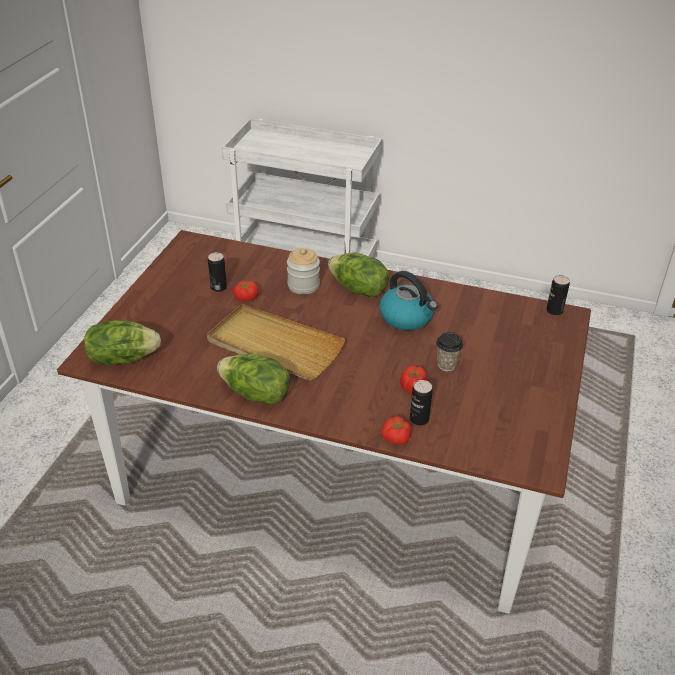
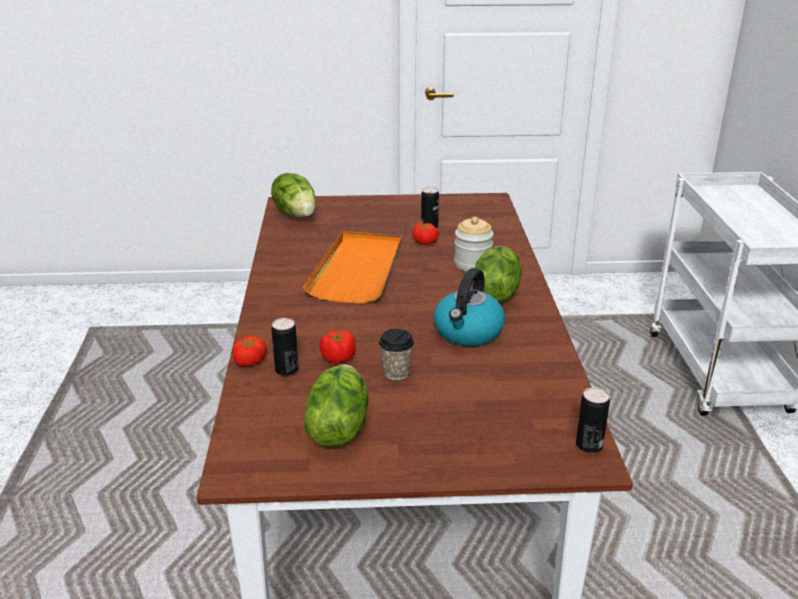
camera: 70 degrees right, 10 degrees down
(255, 394) = (279, 276): lettuce -> lettuce (337, 428)
(274, 346) = (358, 270): beige tray -> orange tray

